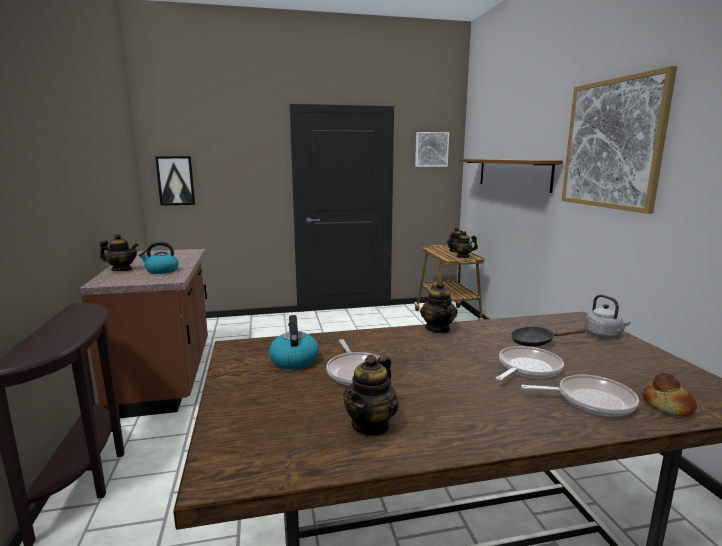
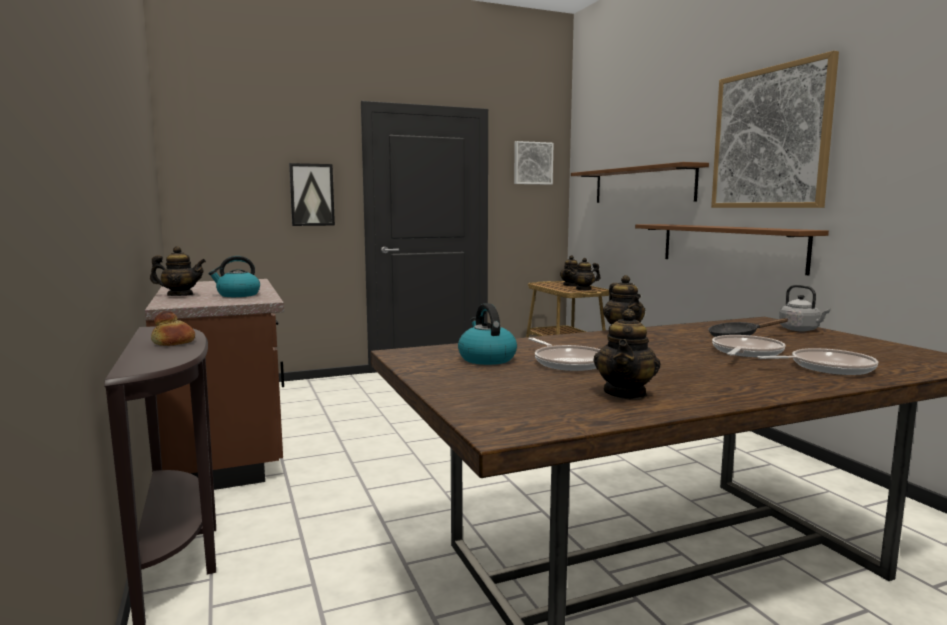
camera: 10 degrees left, 5 degrees down
(175, 180) = (209, 196): picture -> picture (312, 195)
(574, 236) = (729, 246): none -> brown shelf
(668, 406) = (901, 367): bread -> bread (174, 342)

